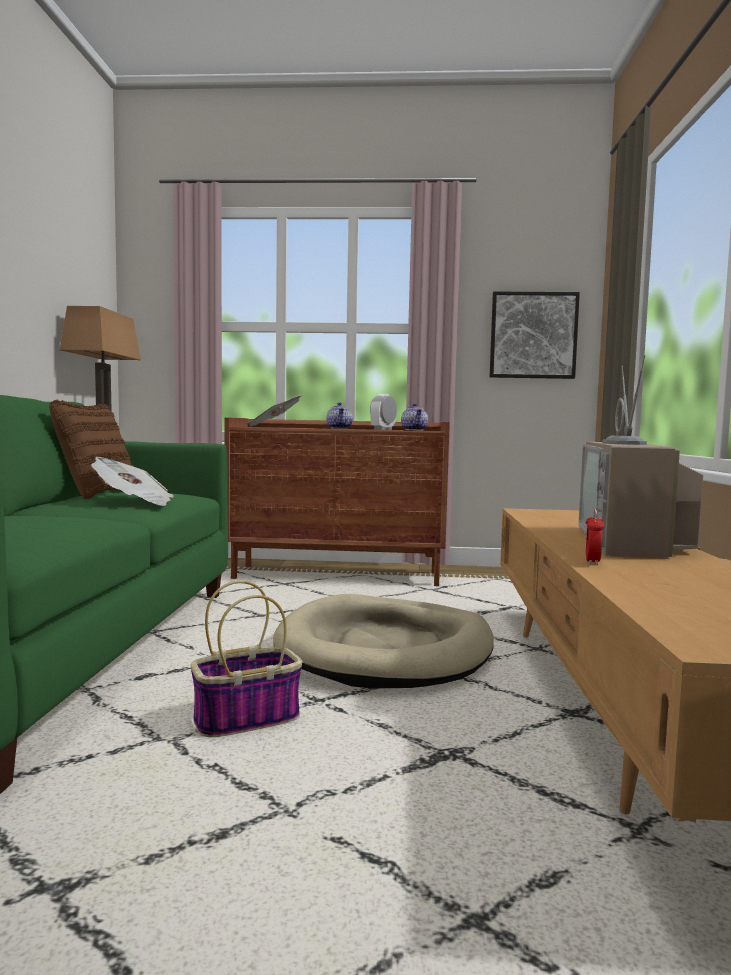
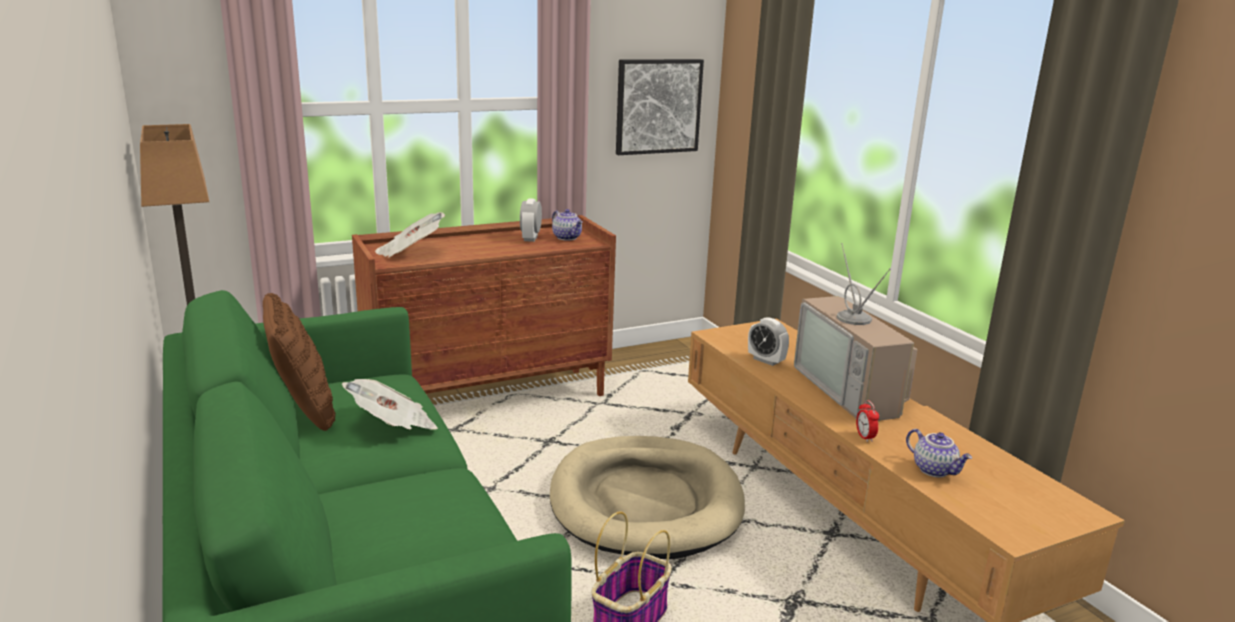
camera: 30 degrees left, 15 degrees up
(340, 428) = (481, 241): teapot -> teapot (935, 470)
(554, 522) = (766, 360): none -> alarm clock

